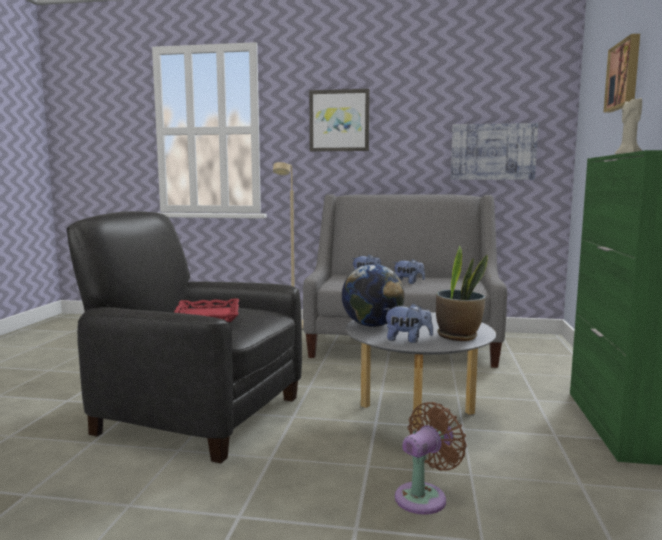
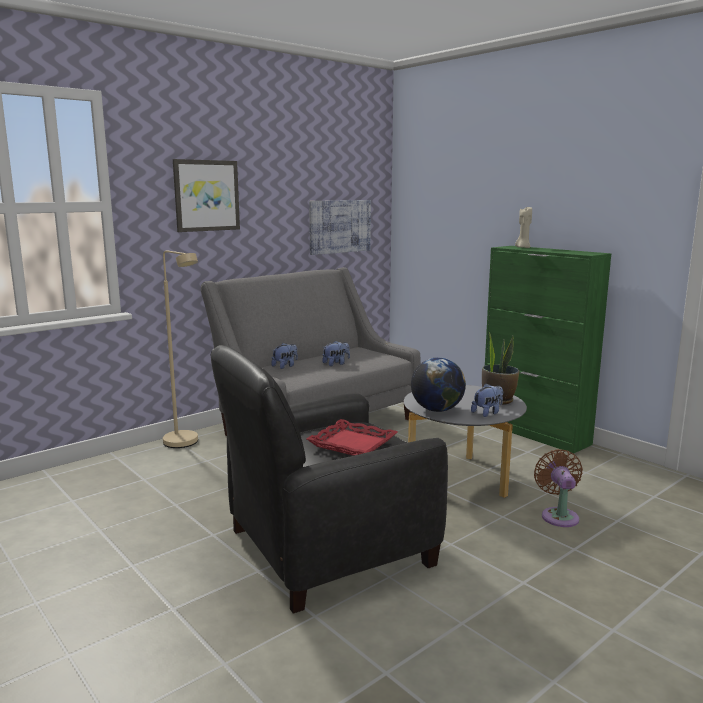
camera: 50 degrees left, 5 degrees up
(624, 75) = (481, 179): picture -> none

